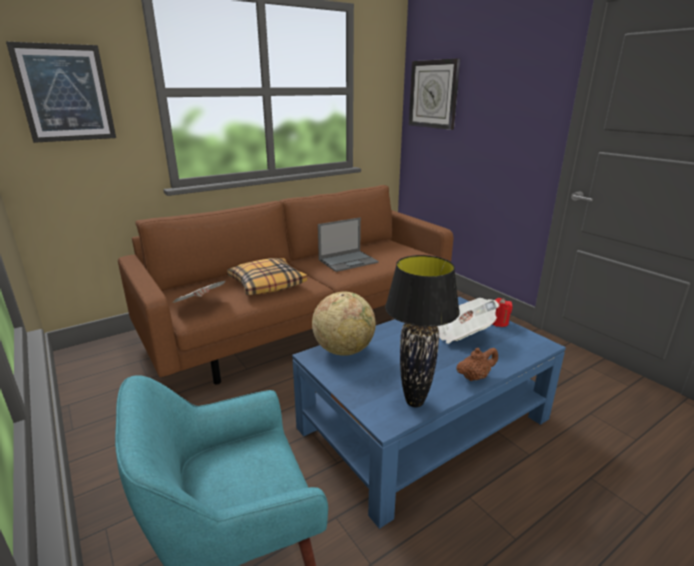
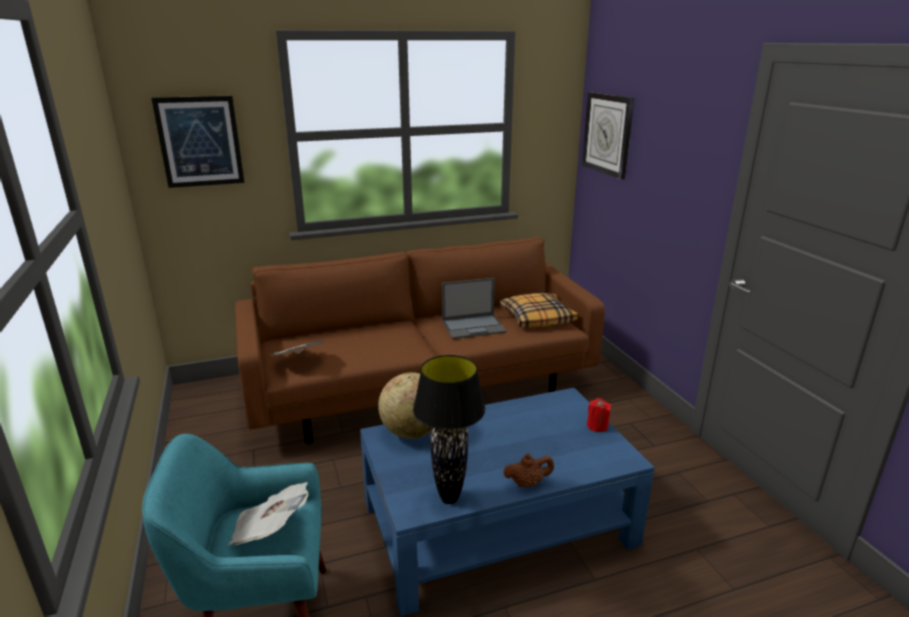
camera: 15 degrees right, 0 degrees up
(267, 284) = (373, 345): pillow -> pillow (537, 318)
(461, 334) = (545, 433): newspaper -> newspaper (270, 530)

